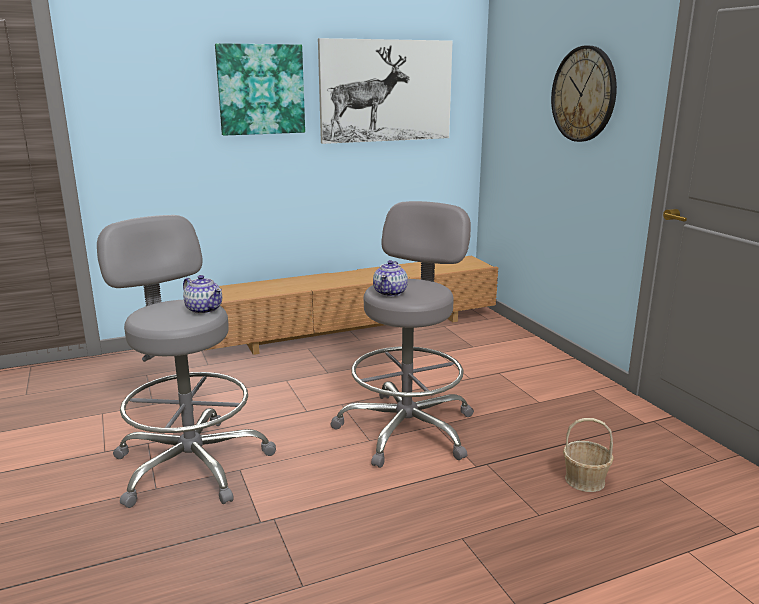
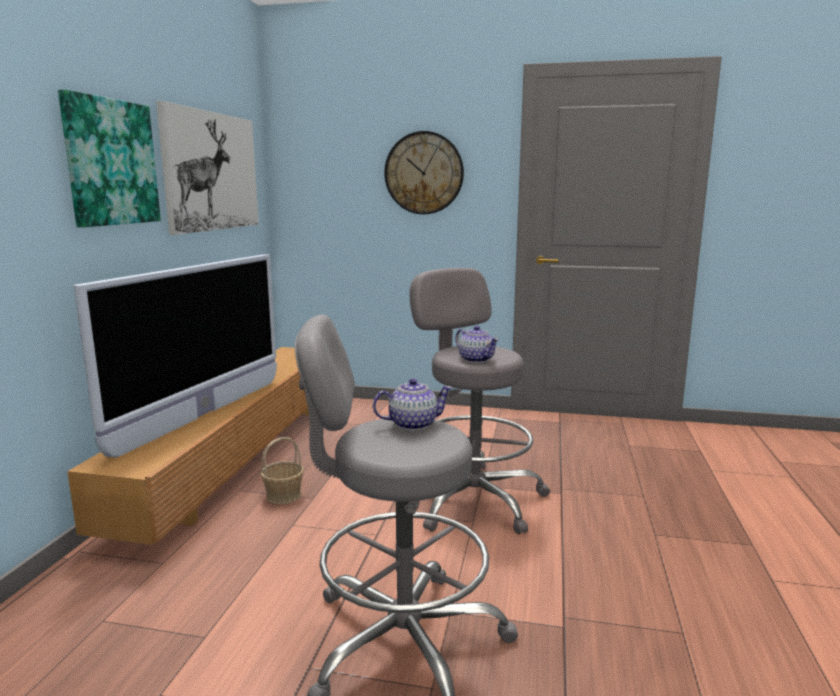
camera: 55 degrees left, 5 degrees down
(304, 284) = (203, 415): none -> television
(585, 480) = (613, 466): basket -> basket (284, 495)

